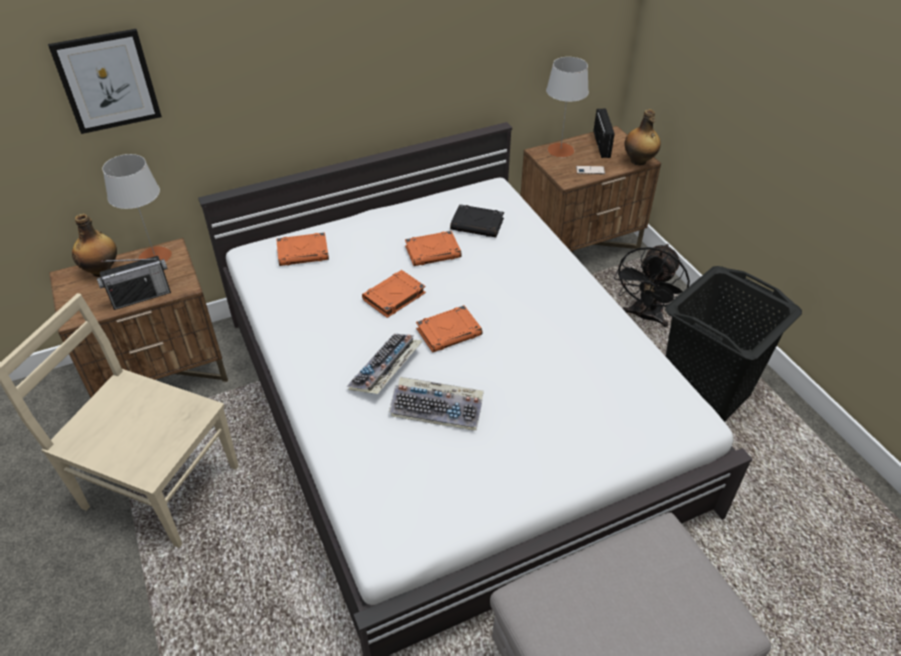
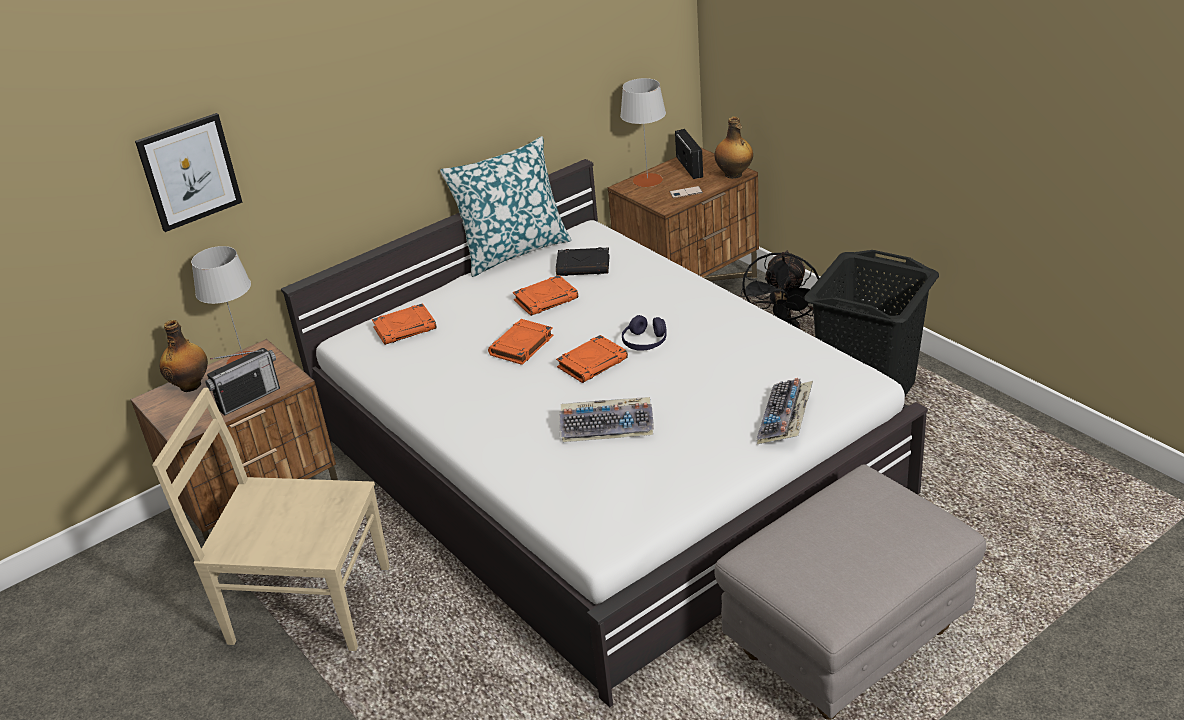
camera: 10 degrees left, 10 degrees down
(386, 371) = (541, 408): keyboard -> keyboard (785, 420)
(423, 194) = (513, 251): none -> pillow
(504, 320) = (645, 342): none -> purple headphones

